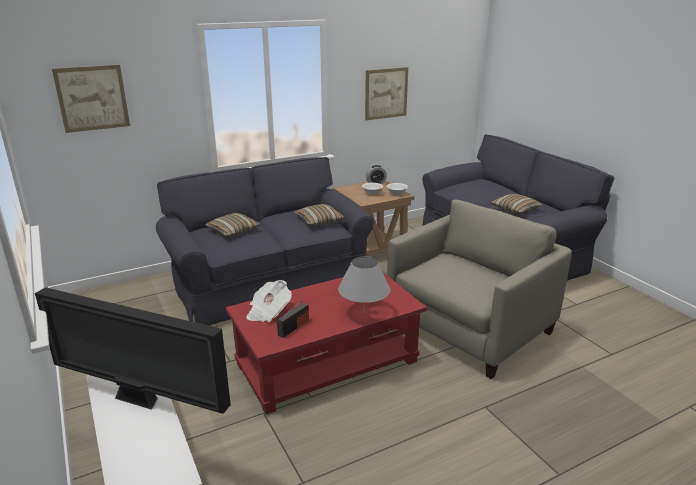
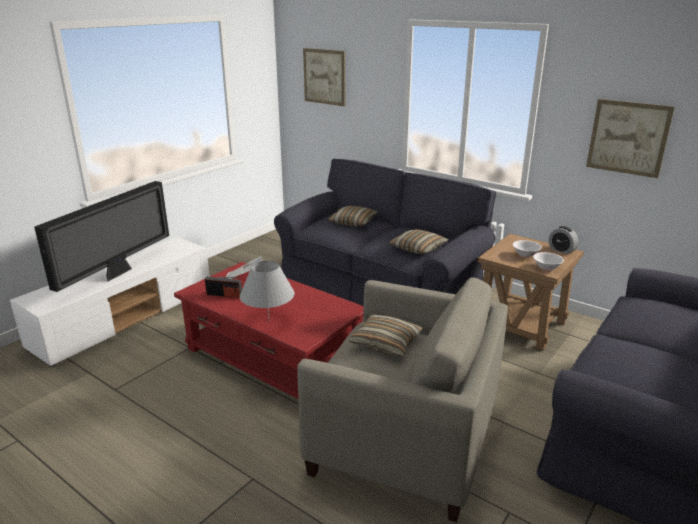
camera: 65 degrees right, 0 degrees up
(140, 400) = (118, 273): television -> television turned 150 degrees counterclockwise
(515, 209) = (634, 362): pillow -> pillow (385, 343)

